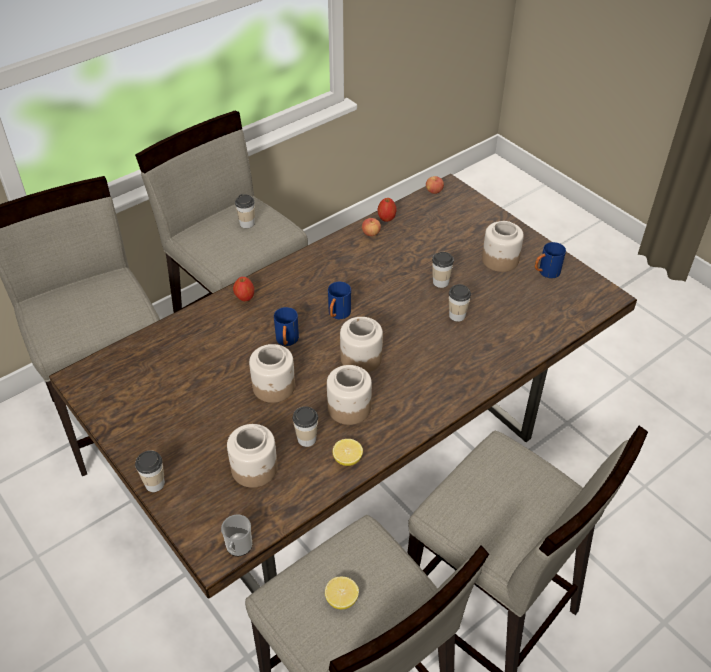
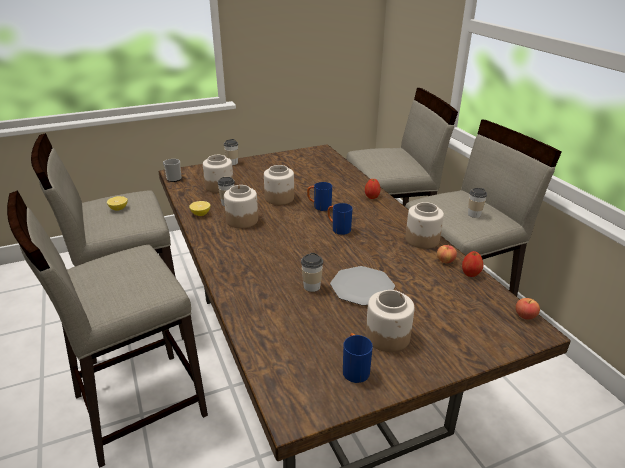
camera: 105 degrees right, 15 degrees down
(360, 358) = (286, 231): jar -> jar (422, 240)
(440, 282) = (362, 287): cup -> plate

